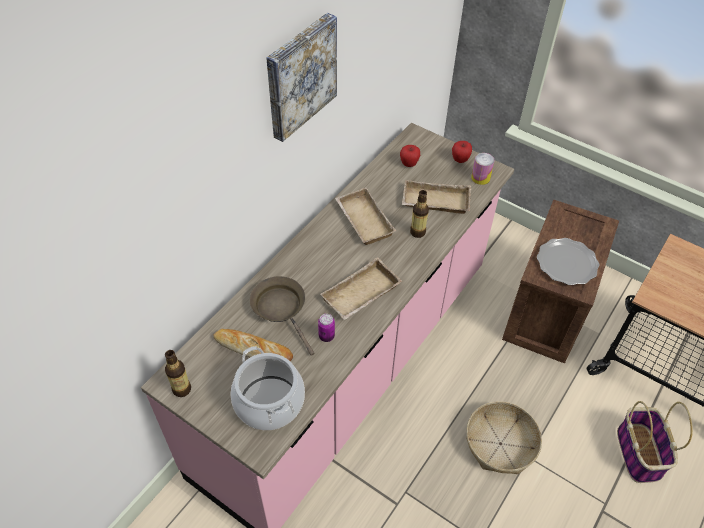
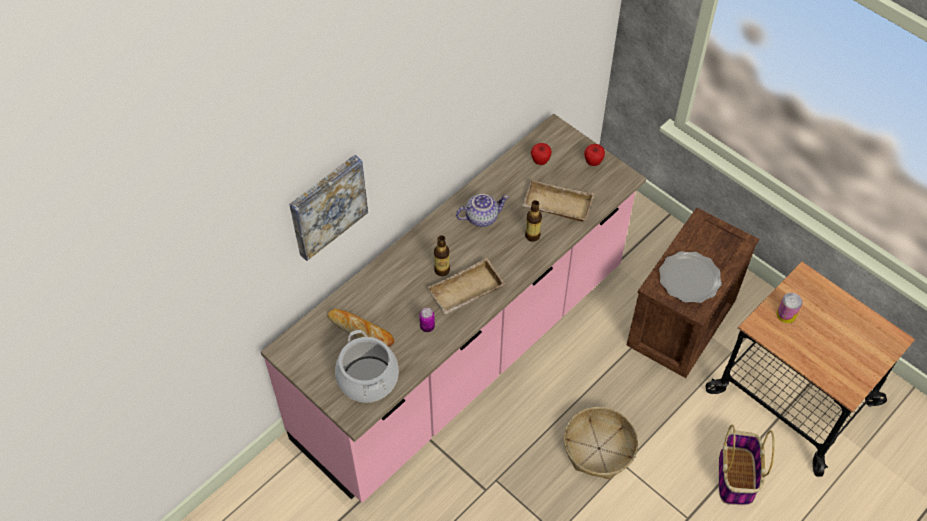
camera: 10 degrees right, 5 degrees up
(182, 389) = (295, 358): bottle -> bottle (442, 270)
(281, 309) = (391, 296): brown frying pan -> none
(300, 76) = (425, 96): picture -> picture (326, 205)
(362, 220) = (481, 217): beige tray -> teapot
(480, 178) = (608, 184): can -> can (786, 314)

